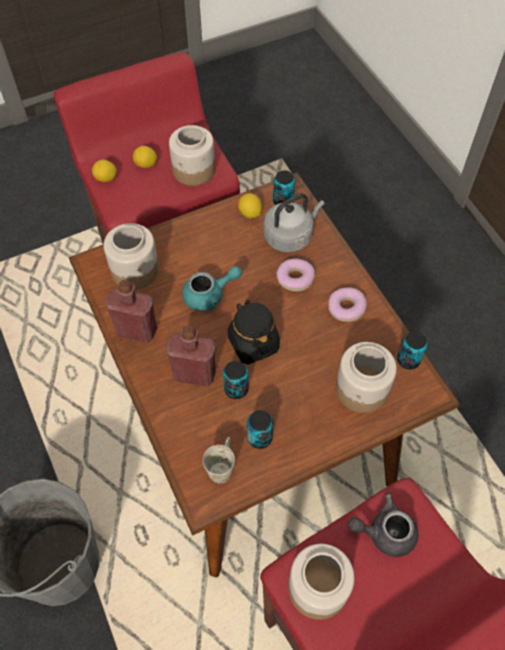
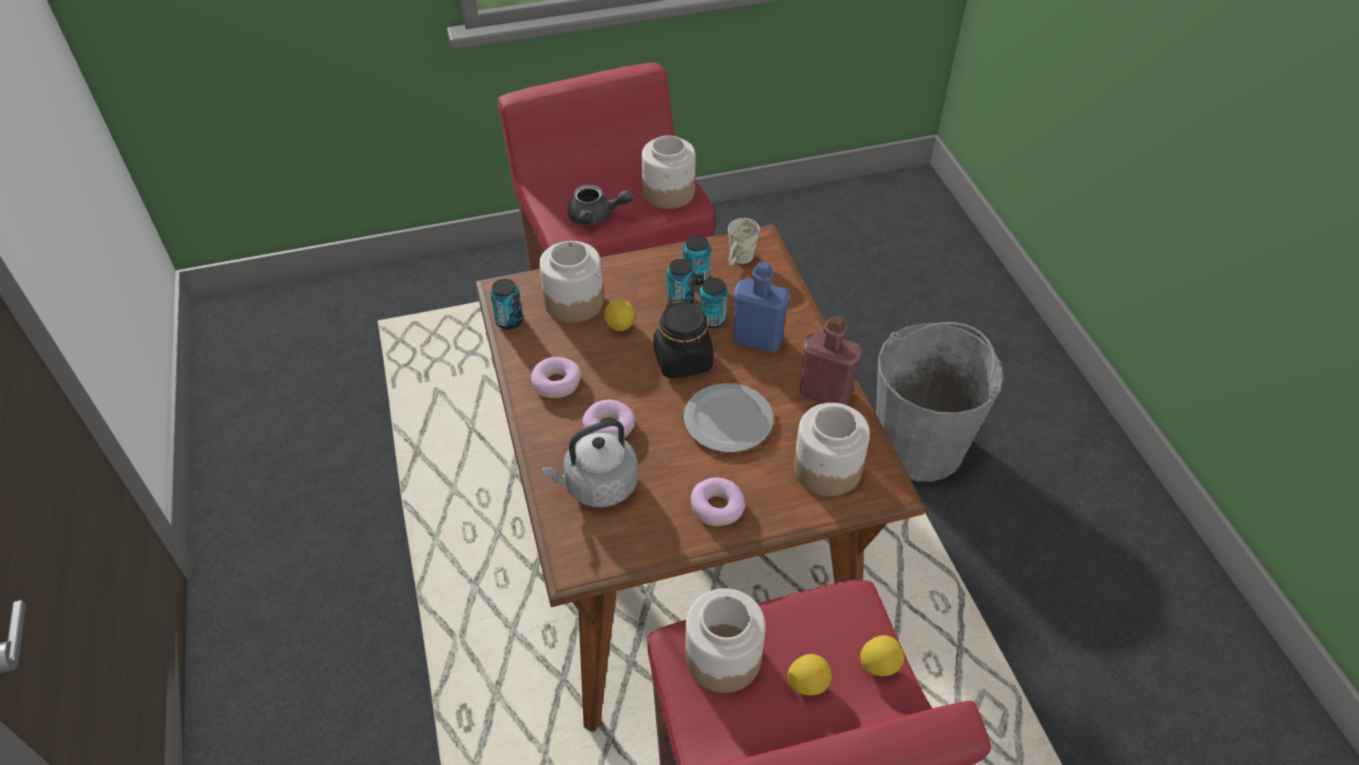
camera: 170 degrees left, 10 degrees down
(194, 374) = (757, 340): red bottle -> blue bottle
(208, 234) = (717, 507): none -> donut
(210, 295) = (727, 421): turquoise teapot -> plate
(250, 213) = (647, 531): lemon -> lemon (620, 326)
(283, 201) = (590, 544): can -> can (680, 301)

